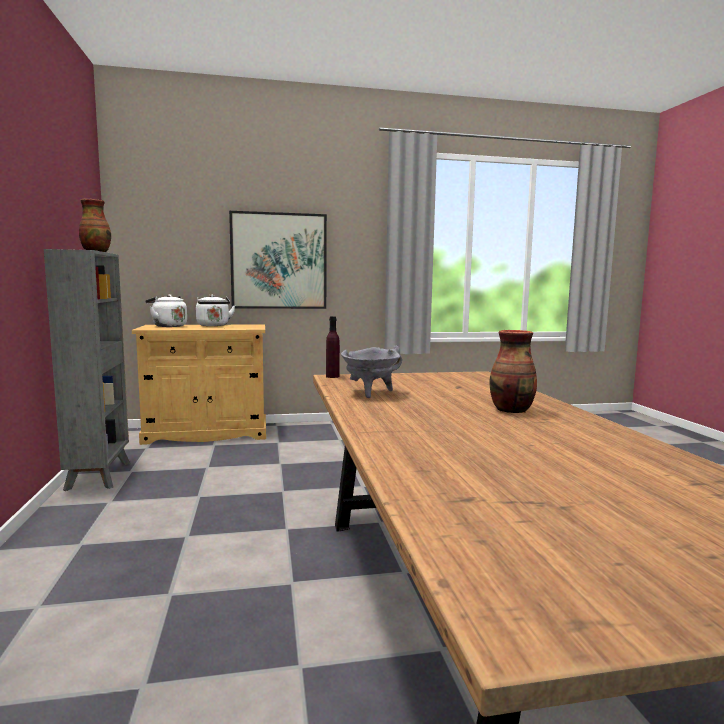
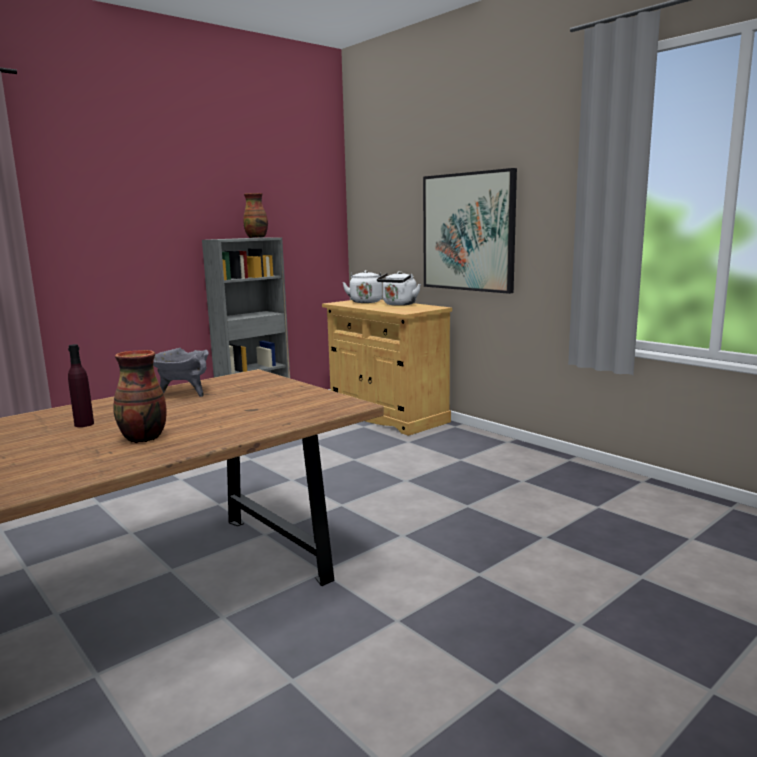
camera: 60 degrees right, 5 degrees up
(332, 376) = (253, 374): purple bottle -> purple bottle (84, 424)

